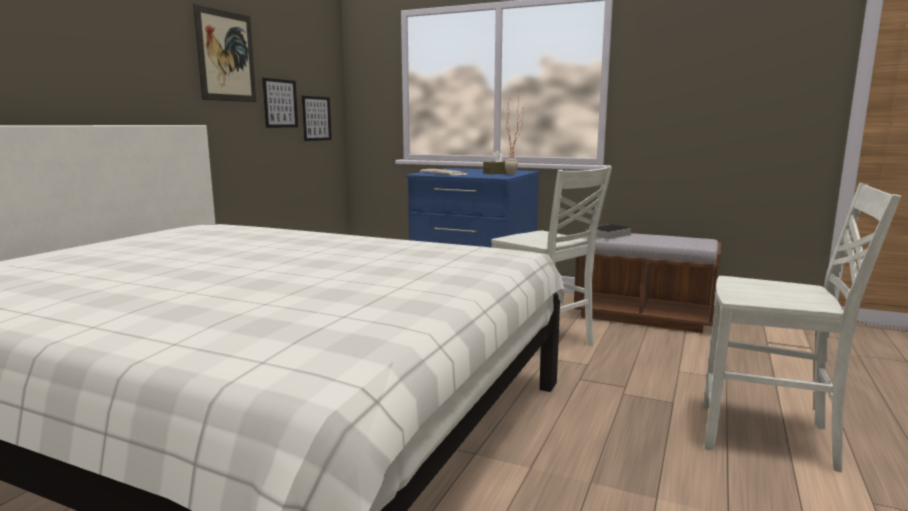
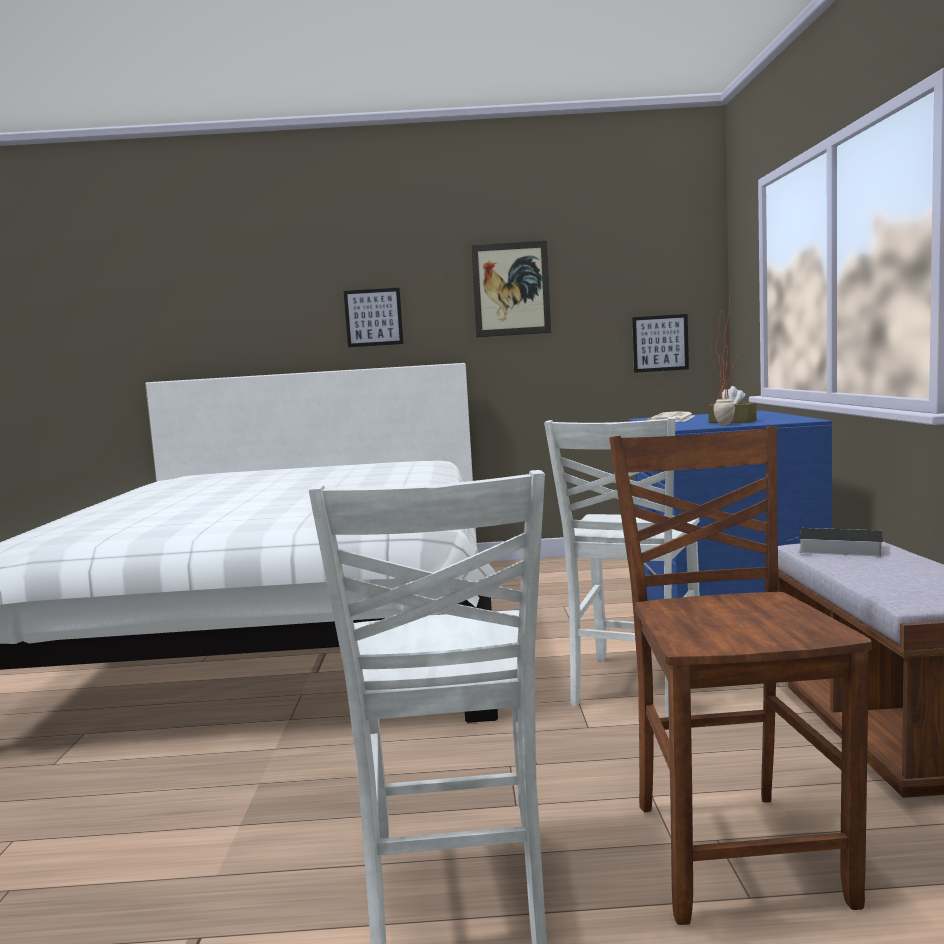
camera: 65 degrees right, 5 degrees down
(280, 103) = (592, 330): picture -> picture (373, 317)
(736, 369) = (734, 850): none -> brown chair

